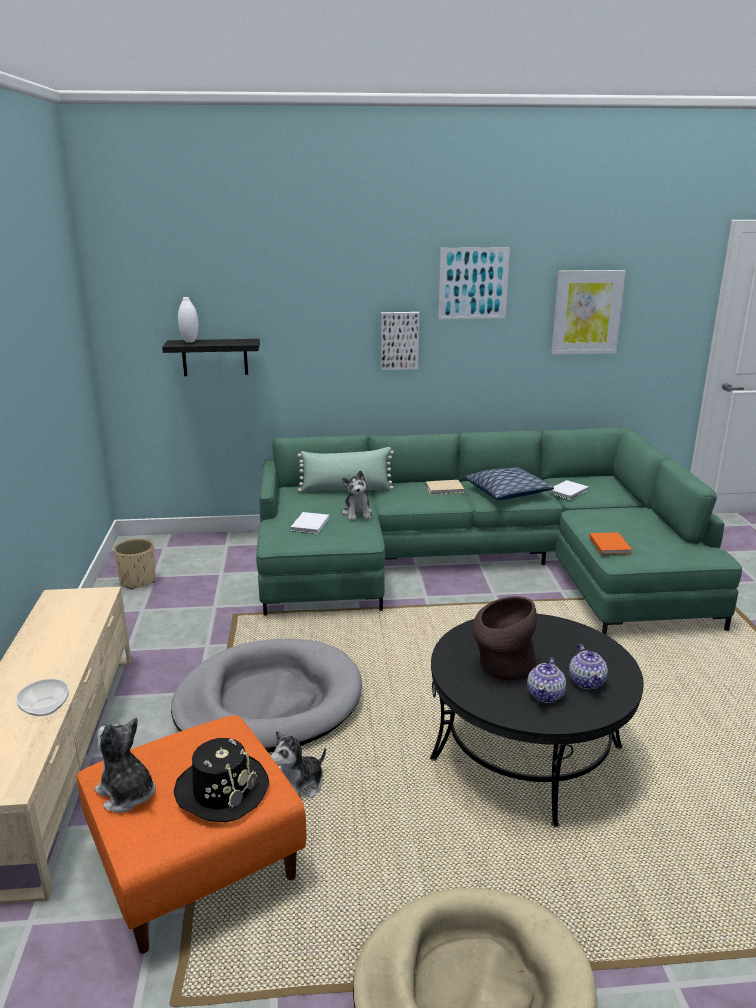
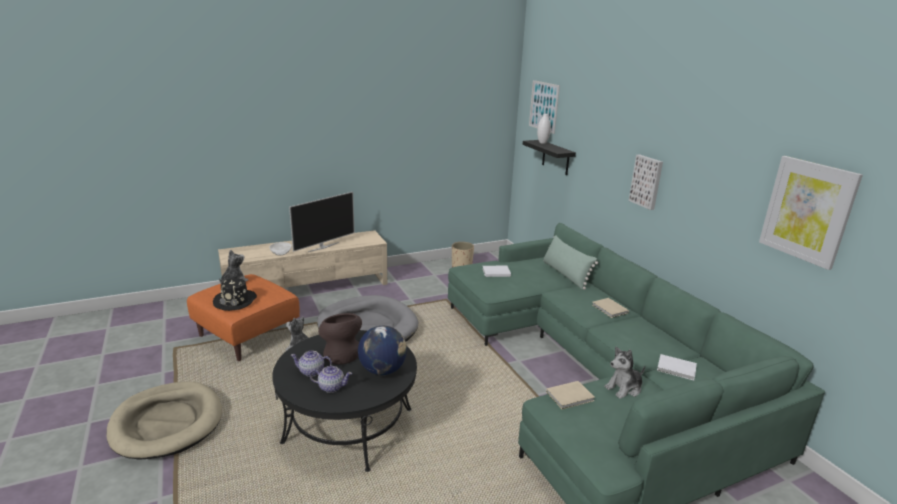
camera: 70 degrees right, 0 degrees up
(67, 652) = (323, 247): none -> television
(357, 513) = (529, 284): plush toy -> plush toy (624, 388)
(473, 283) = (706, 148): picture -> picture (543, 106)
(507, 492) = (636, 337): pillow -> none
(551, 638) = (383, 370): none -> globe
(587, 682) = (331, 387): teapot -> teapot turned 150 degrees counterclockwise
(610, 545) = (571, 396): orange book -> beige book

